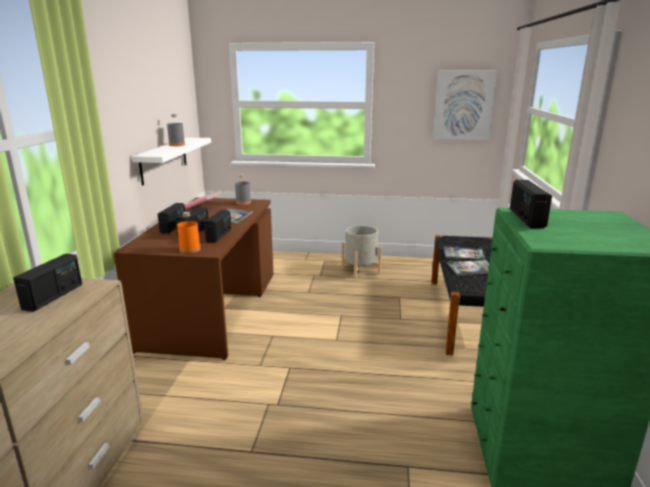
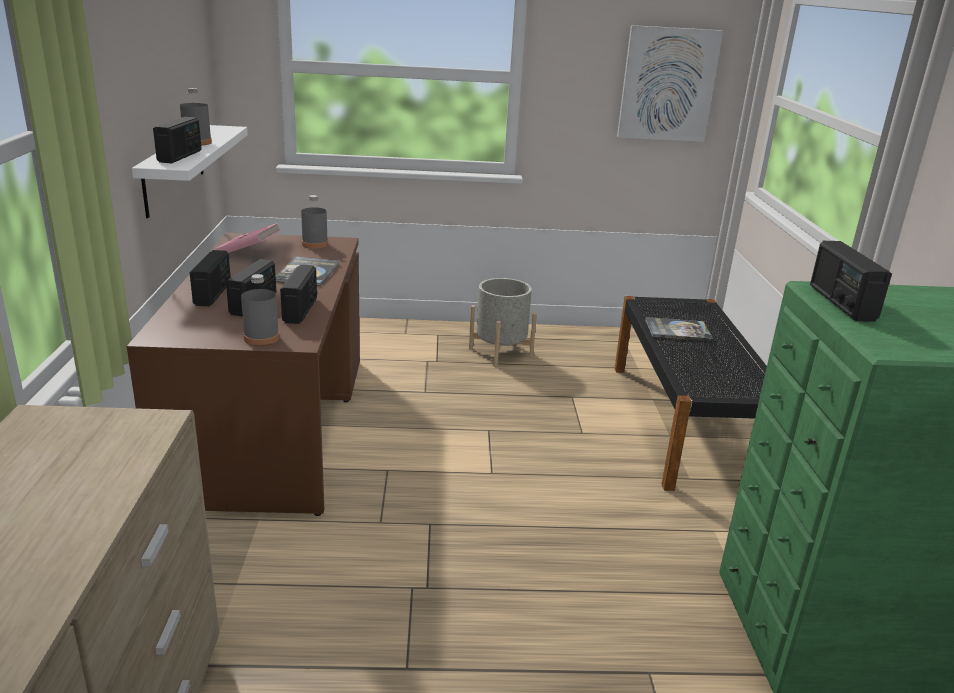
camera: 10 degrees left, 5 degrees up
(53, 296) = (91, 447): radio -> radio (180, 156)
(190, 249) = (261, 338): orange bottle -> grey bottle
(471, 268) = (696, 354): book -> none

